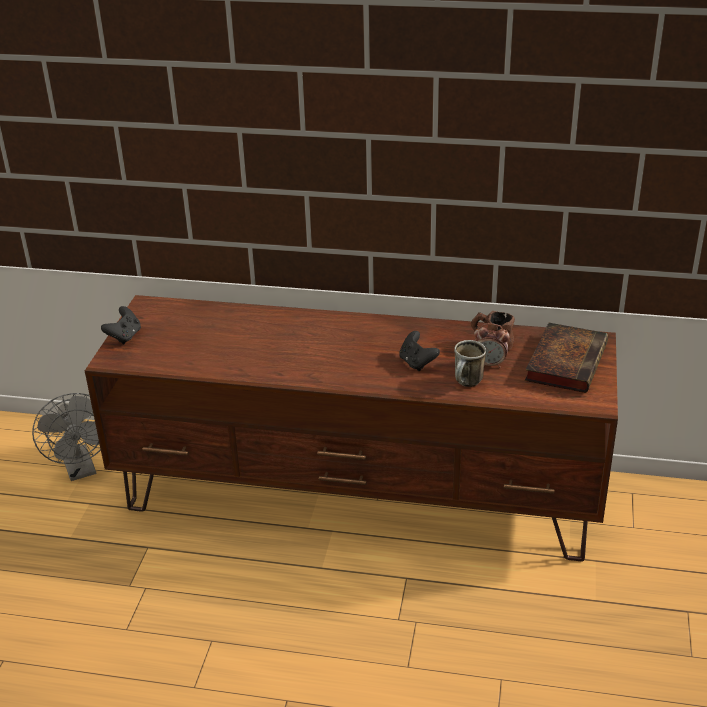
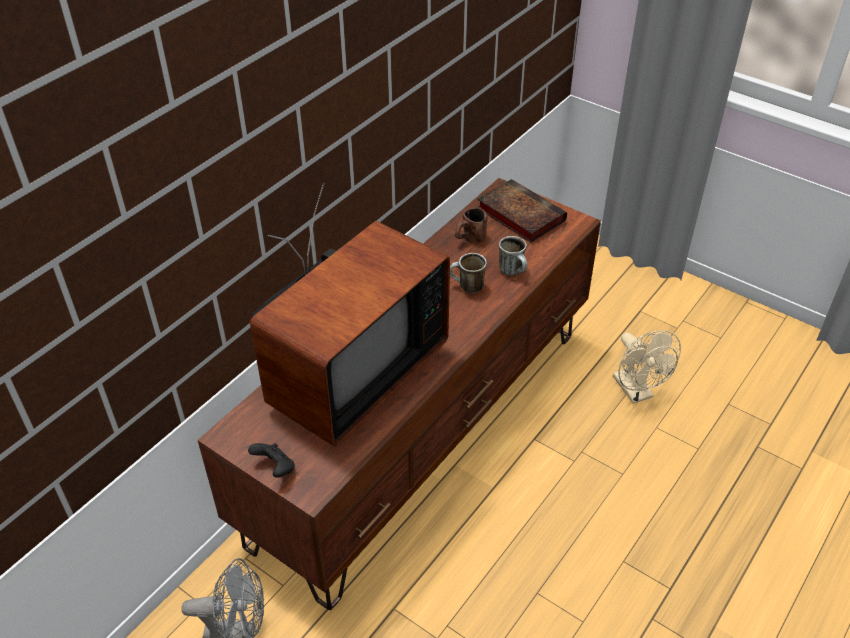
camera: 65 degrees left, 10 degrees up
(251, 335) = (347, 373): none -> television
(417, 363) = (467, 287): black game controller -> mug
(489, 364) = (495, 251): alarm clock -> none
(543, 645) = (637, 392): none -> beige fan

